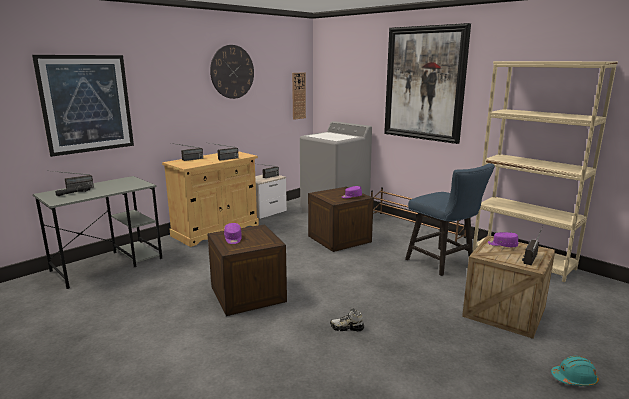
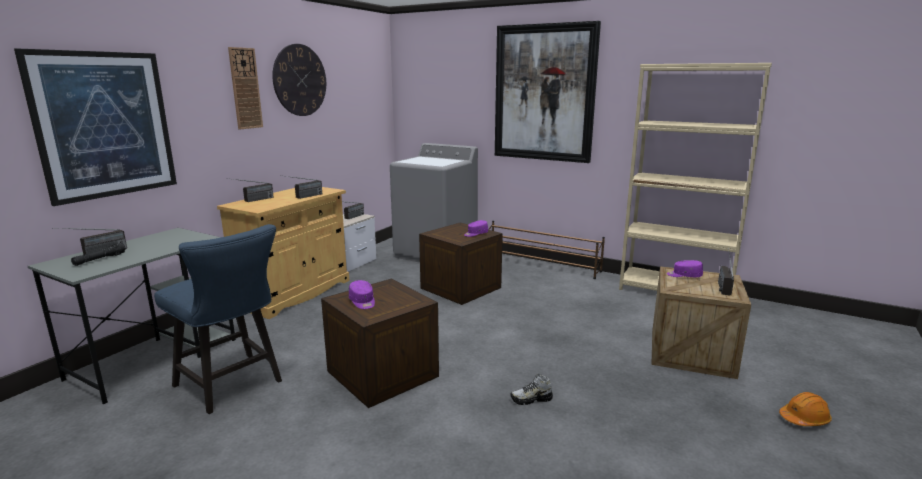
camera: 15 degrees left, 0 degrees up
(298, 96) = (377, 112): wall clock -> wall clock (245, 88)
(443, 263) = (595, 304): blue chair -> blue chair (233, 385)
(574, 379) = (804, 419): turquoise hard hat -> orange hard hat

